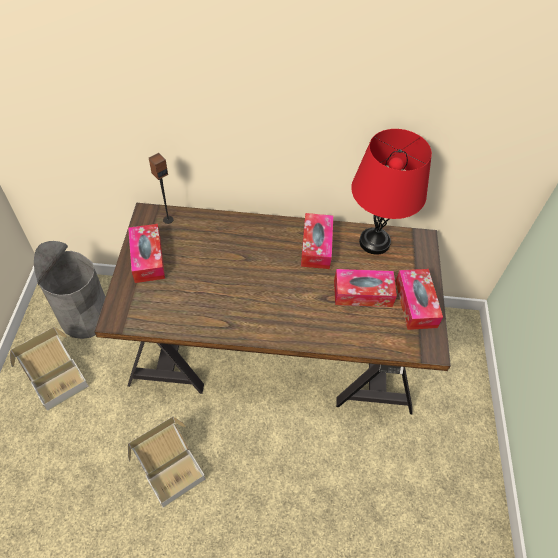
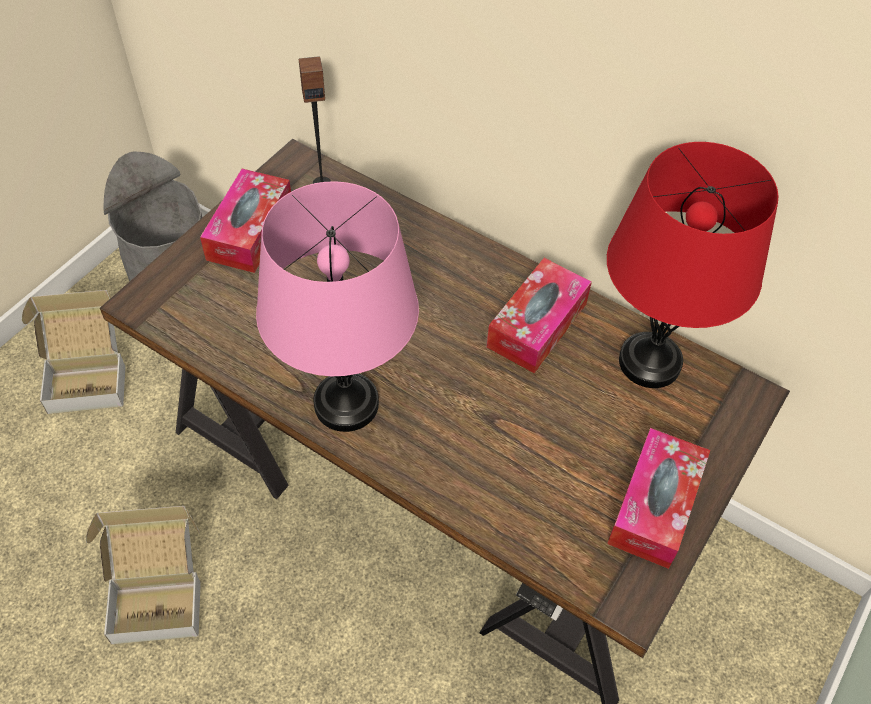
camera: 30 degrees right, 0 degrees up
(254, 322) = (346, 404): none -> pink table lamp
(362, 293) = (566, 441): tissue box -> none

